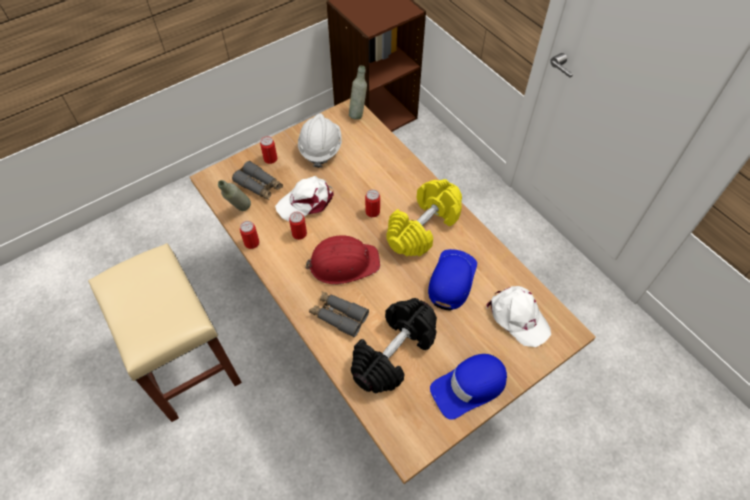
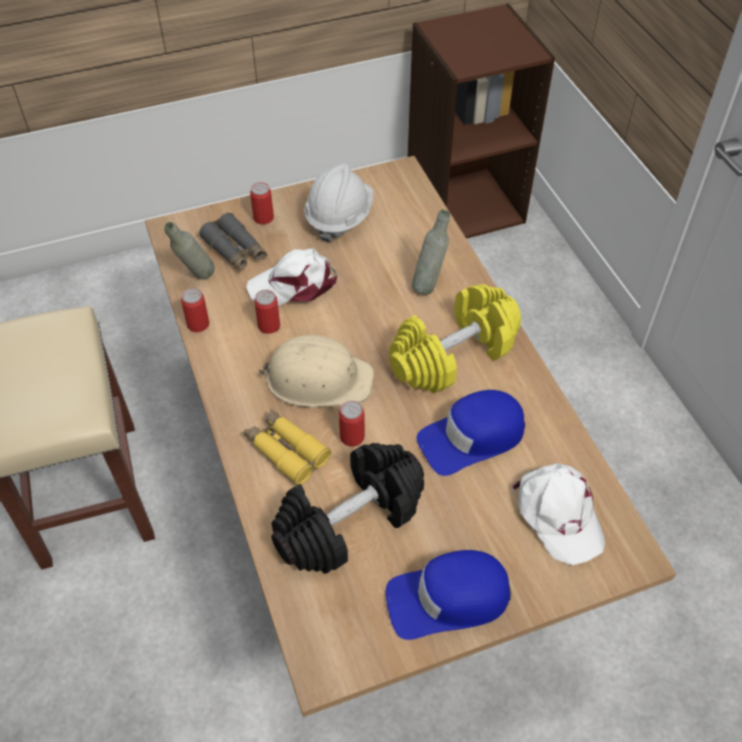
camera: 15 degrees right, 5 degrees down
(338, 316) = (286, 450): grey binoculars -> yellow binoculars
(343, 263) = (318, 379): red hard hat -> beige hard hat
(358, 113) = (410, 180): grey bottle -> grey bottle (429, 284)
(372, 212) = (385, 317): can -> can (352, 437)
(451, 280) = (472, 437): blue cap -> blue cap turned 150 degrees counterclockwise

